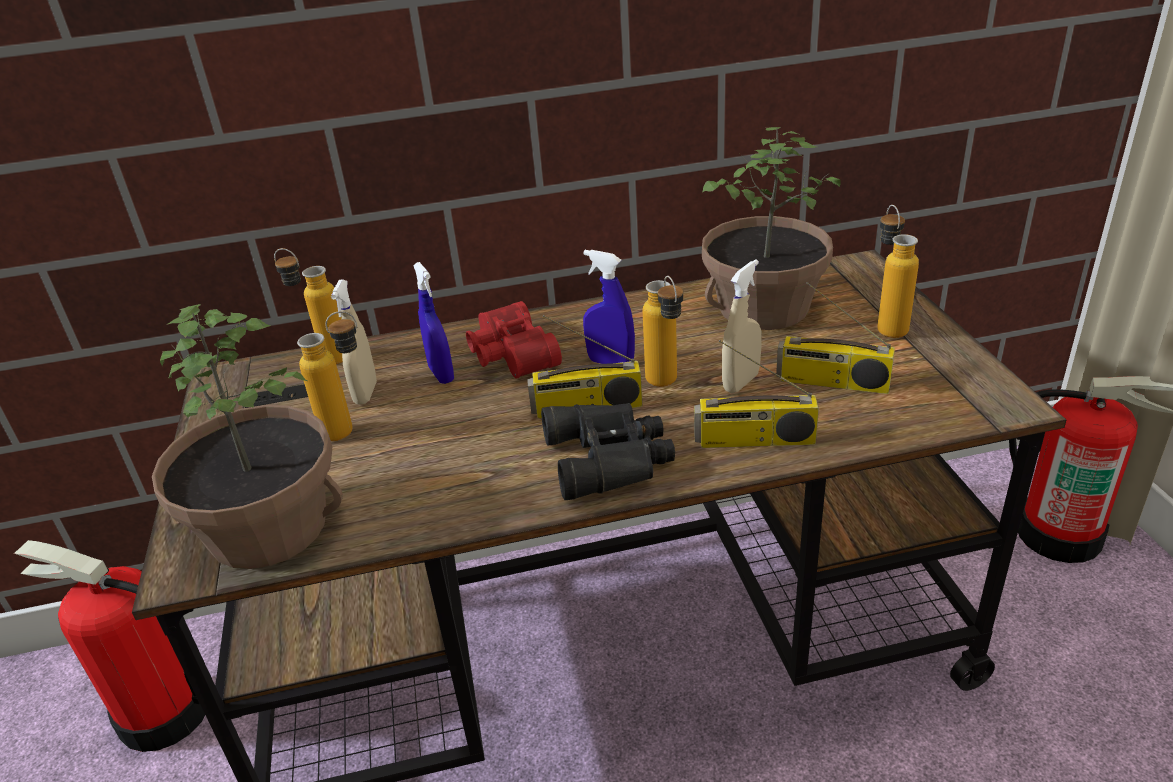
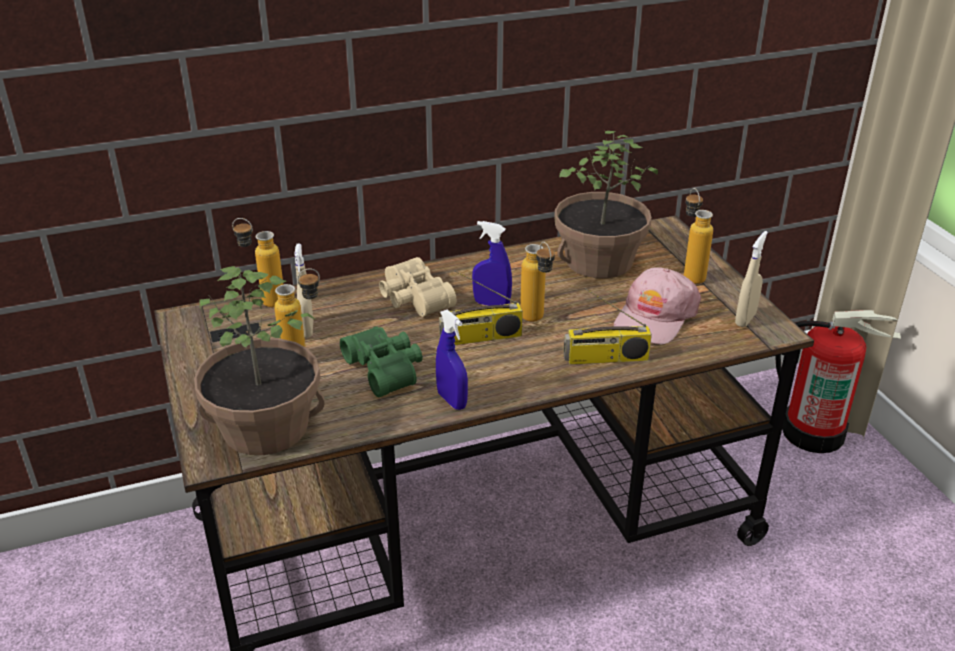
camera: 10 degrees left, 0 degrees up
(162, 713) = (115, 598): fire extinguisher -> none
(441, 374) = (362, 314): blue spray bottle -> blue spray bottle (452, 400)
(451, 448) = (386, 369): none -> green binoculars
(509, 355) = (412, 299): red binoculars -> beige binoculars
(611, 457) = (506, 372): black binoculars -> none
(741, 382) = (590, 317): beige spray bottle -> beige spray bottle (745, 319)
(832, 382) = (655, 317): radio -> pink cap

